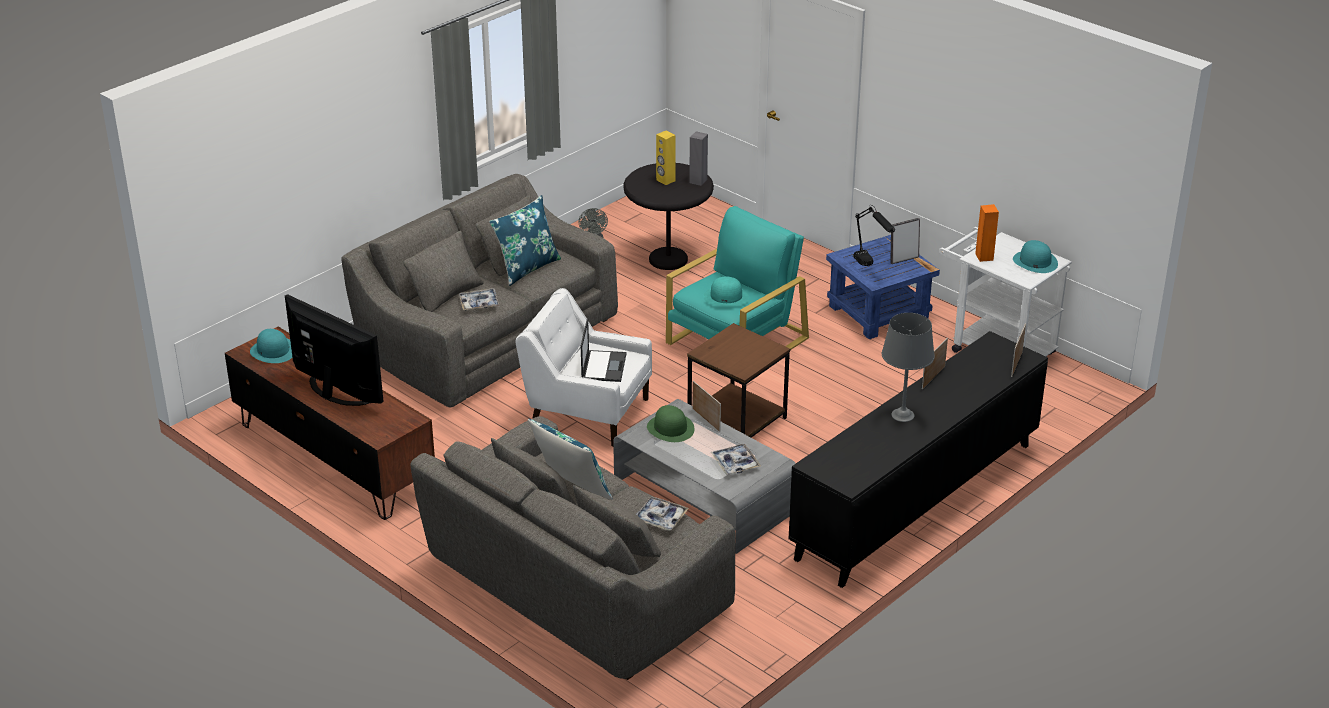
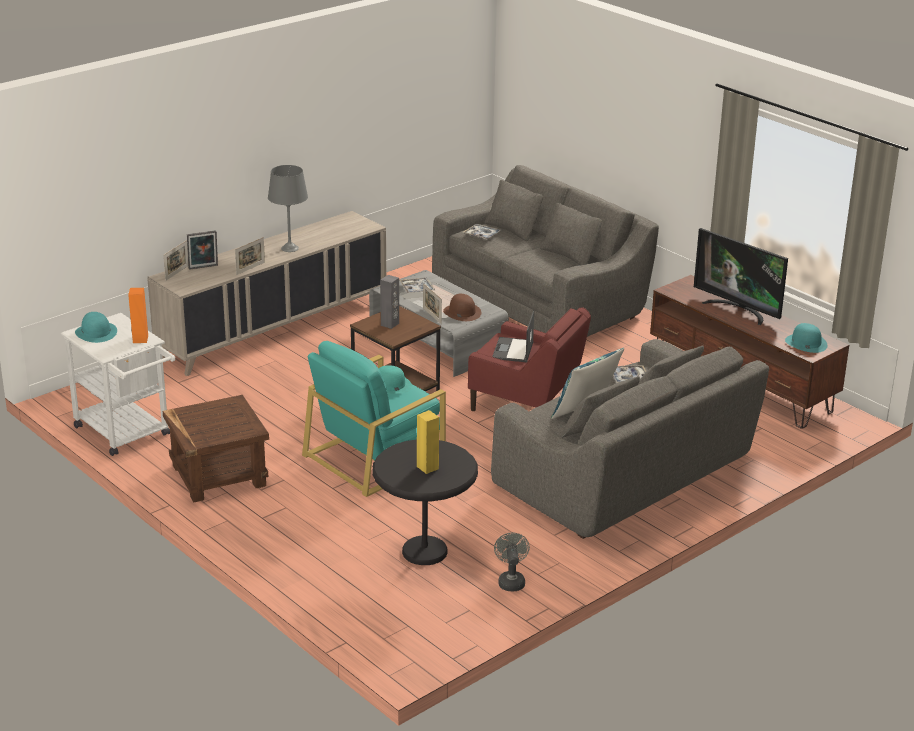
camera: 175 degrees left, 5 degrees down
(571, 489) = (543, 254): blue pillow -> none
(587, 412) = (526, 404): white armchair -> red armchair
(670, 428) = (462, 312): green hat -> brown hat
(698, 181) = (390, 464): grey speaker -> grey speaker (390, 324)
(870, 267) = (230, 416): black table lamp -> none
(879, 313) = (217, 475): blue side table -> brown side table
(903, 259) = (192, 422): picture frame -> picture frame (203, 267)
(916, 500) = (274, 330): black cabinet -> beige cabinet

